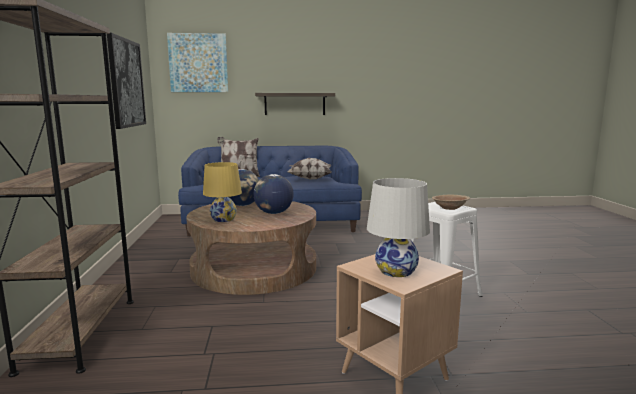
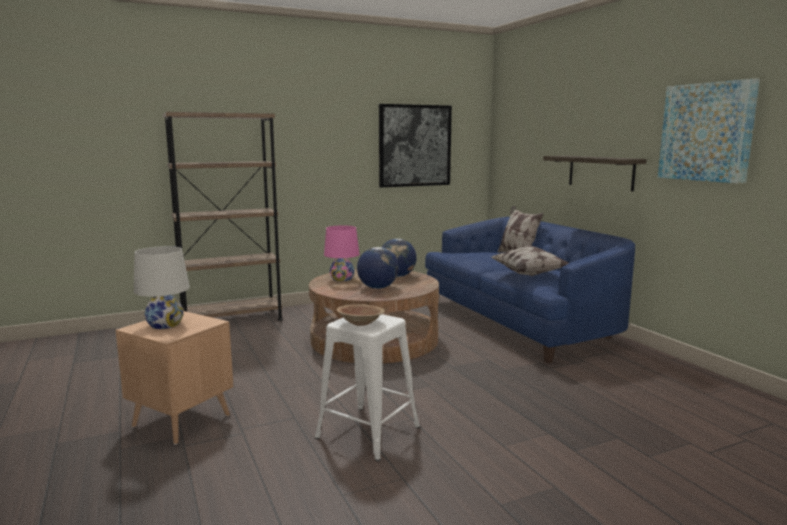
camera: 70 degrees right, 0 degrees up
(198, 63) = (521, 119): picture -> picture (706, 132)
(223, 219) = (342, 279): yellow table lamp -> pink table lamp

